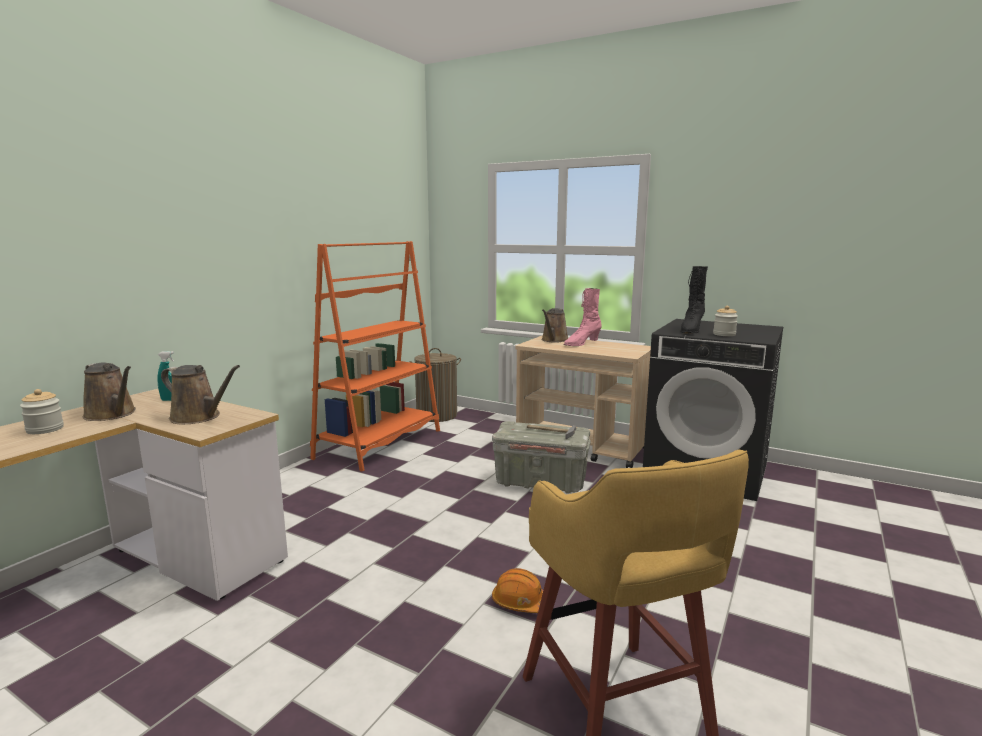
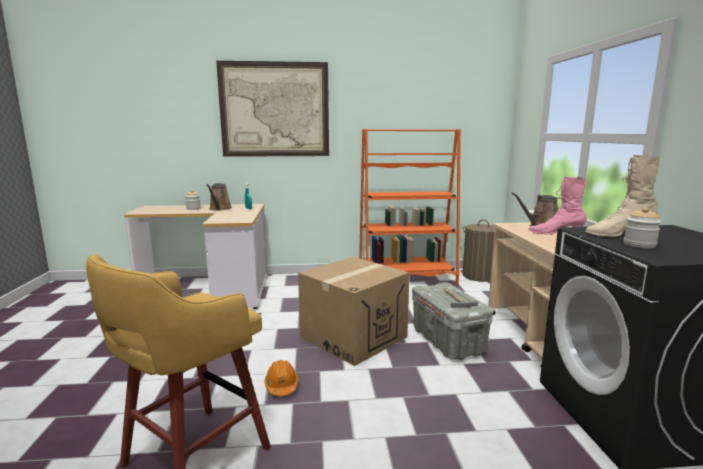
camera: 55 degrees right, 0 degrees up
(159, 211) = (275, 110): none -> picture
(199, 417) = (231, 216): brown watering can -> none
(468, 522) = (353, 337): none -> cardboard box
(691, 330) = (618, 234): black boot -> beige boot

